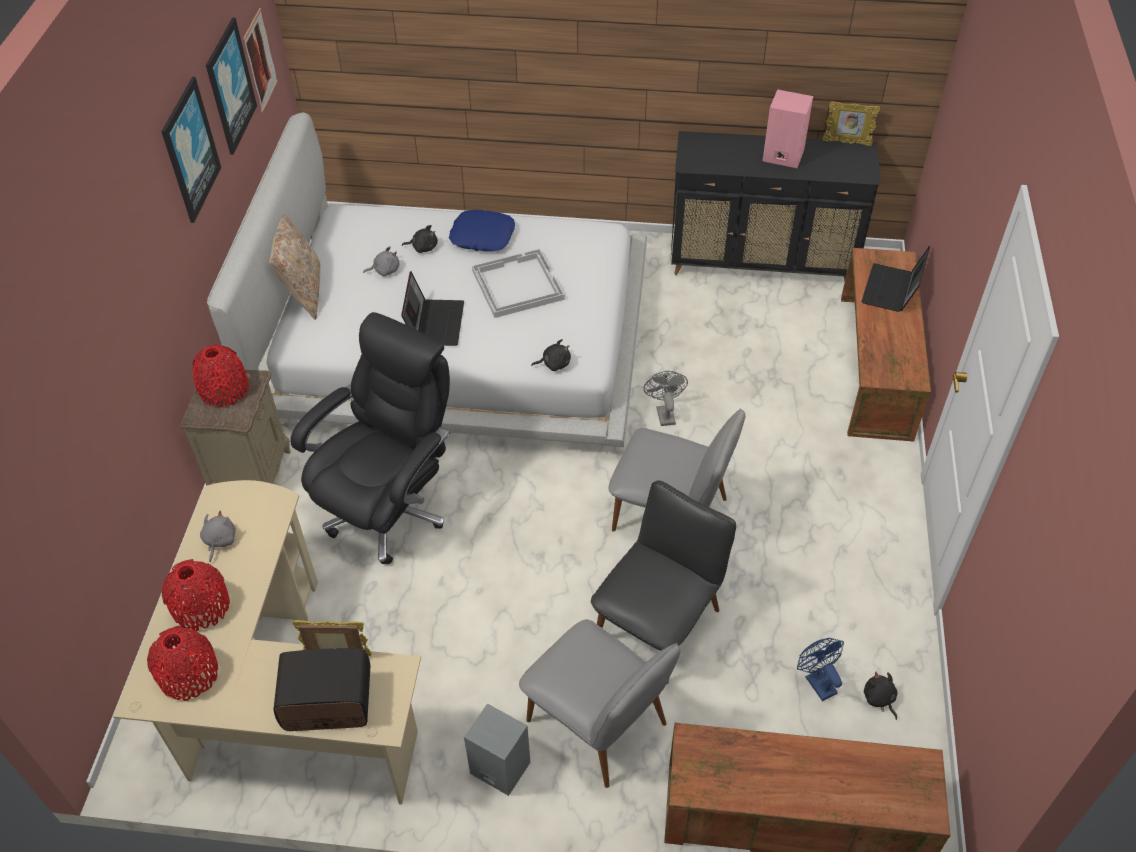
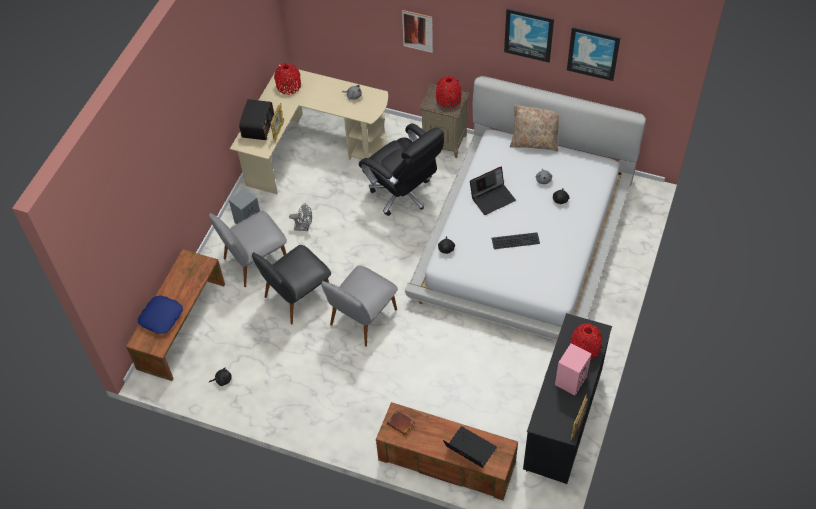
camera: 105 degrees right, 5 degrees up
(201, 607) = (320, 90): red vase -> red vase (585, 347)
(260, 60) = (640, 75): picture -> picture (417, 31)
(435, 322) = (492, 197): laptop -> laptop turned 45 degrees counterclockwise
(482, 236) = (565, 230): blue pillow -> blue pillow (161, 317)
(516, 284) = (516, 240): white tray -> keyboard
(657, 624) = (298, 295): black chair -> black chair turned 90 degrees clockwise
(664, 413) = (438, 331): grey fan -> grey fan (304, 227)
(817, 681) = (242, 355): blue fan -> none
(889, 366) = (402, 423): none -> brown book

